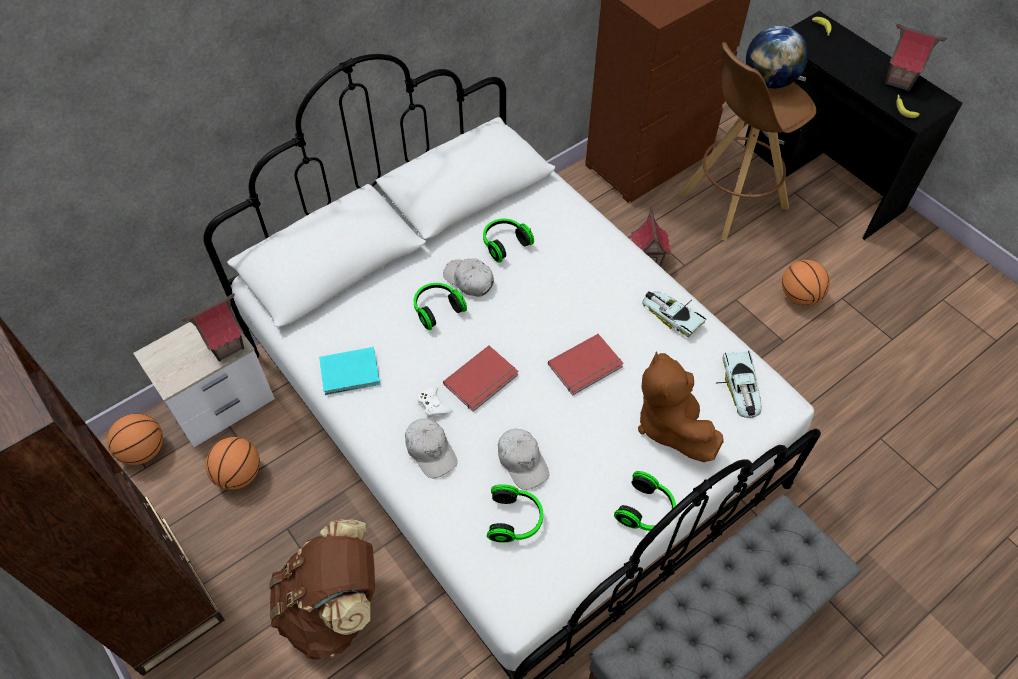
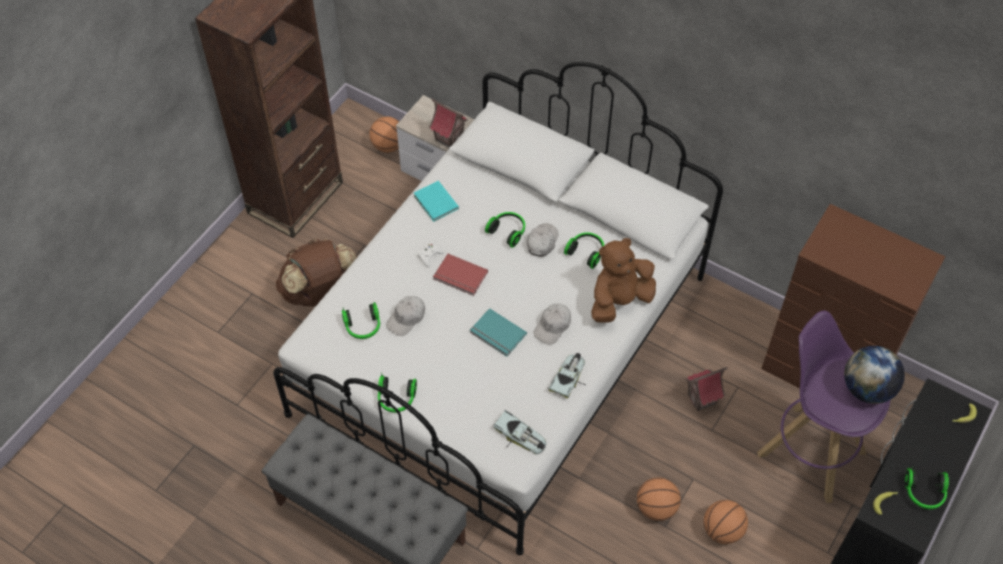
camera: 70 degrees right, 0 degrees up
(239, 474) = (392, 203): basketball -> basketball (656, 508)
(430, 450) = (395, 266): white cap -> white cap (553, 326)
(586, 367) = (497, 334): red book -> turquoise book
(670, 423) = (470, 397): brown plush toy -> brown plush toy (619, 301)
(732, 201) = (810, 452): brown stool -> purple stool
(740, 387) = (520, 436): toy car -> toy car turned 120 degrees counterclockwise
(899, 81) = (924, 494): toy house -> headphones

